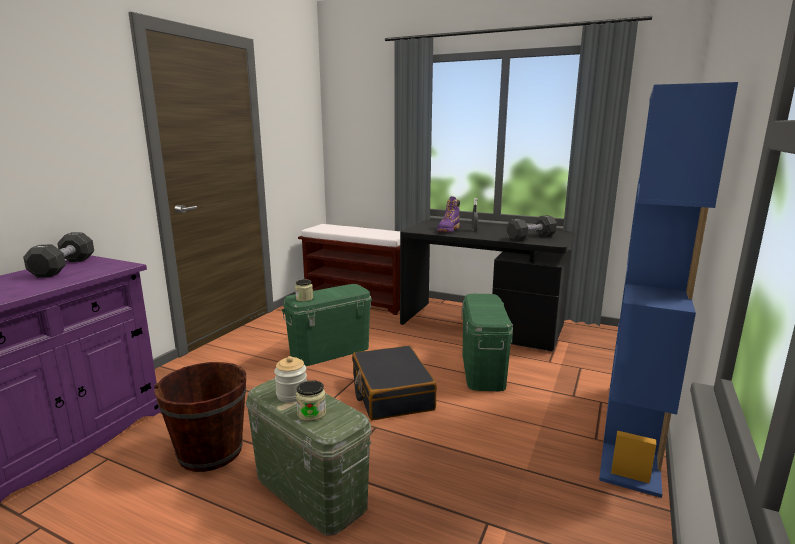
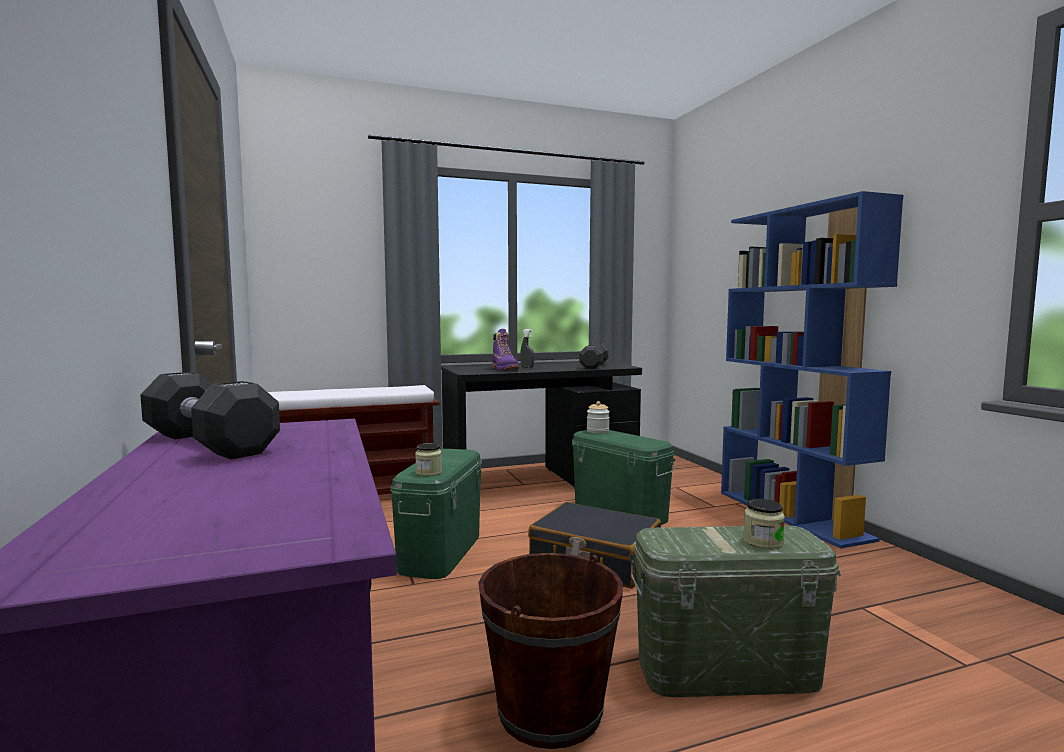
camera: 45 degrees left, 10 degrees down
(292, 394) = (702, 539): jar -> jar (597, 431)

